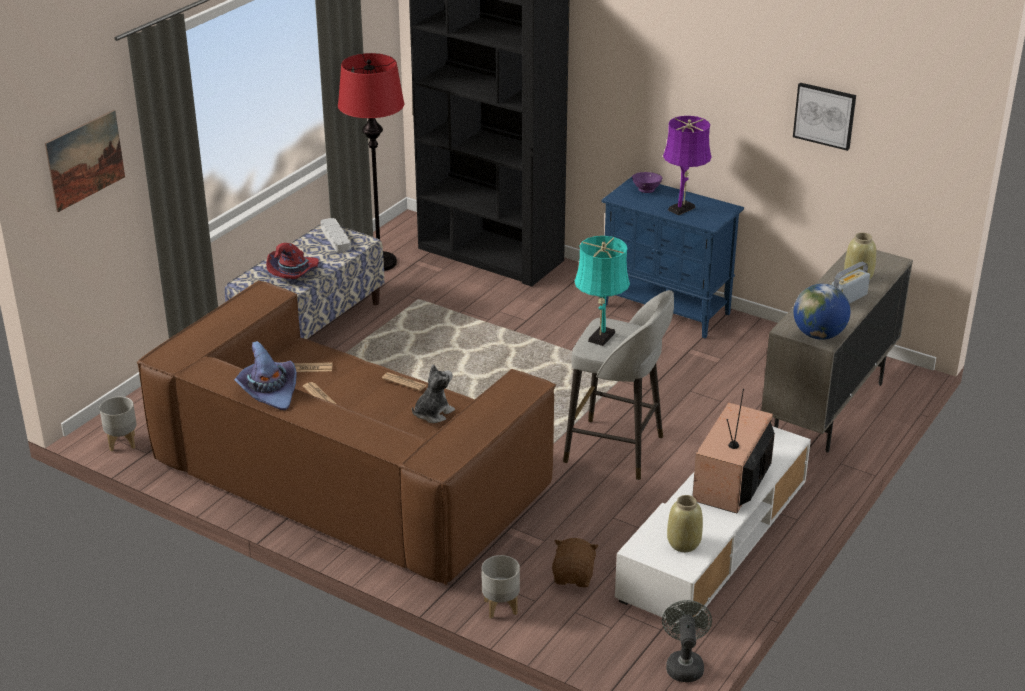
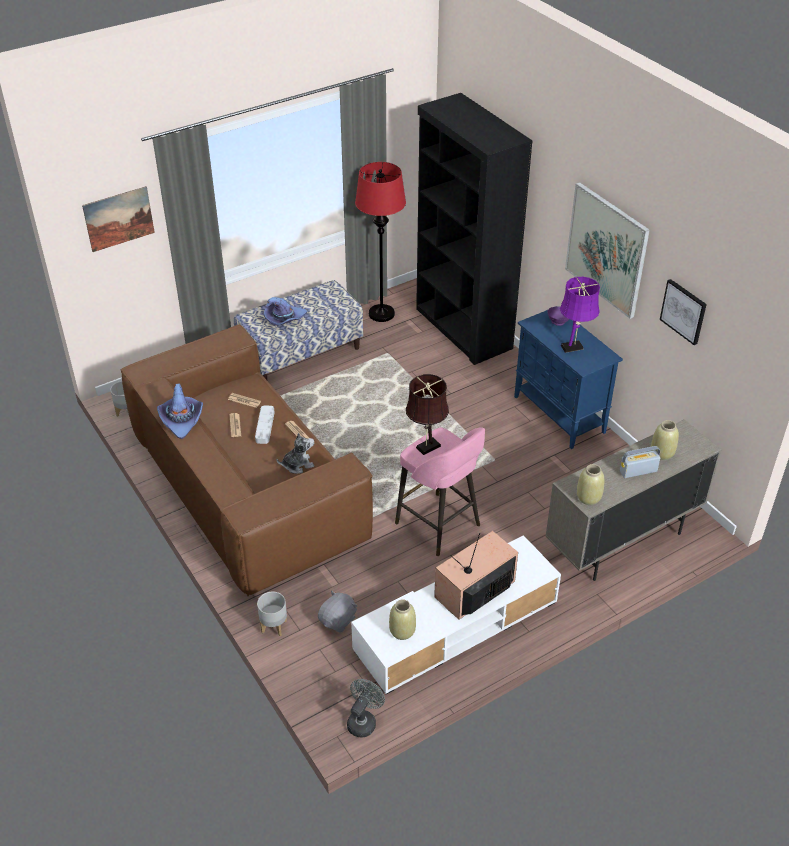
camera: 25 degrees right, 10 degrees up
(294, 273) = (284, 318): red hat -> purple hat
(335, 238) = (331, 296): grey tray -> grey tray (265, 426)
(574, 576) = (338, 620): brown plush toy -> grey plush toy
(600, 338) = (426, 448): turquoise table lamp -> brown table lamp
(617, 450) = (439, 526): grey stool -> pink stool
(699, 78) = (606, 249): none -> picture
(819, 335) = (589, 498): globe -> beige vase

